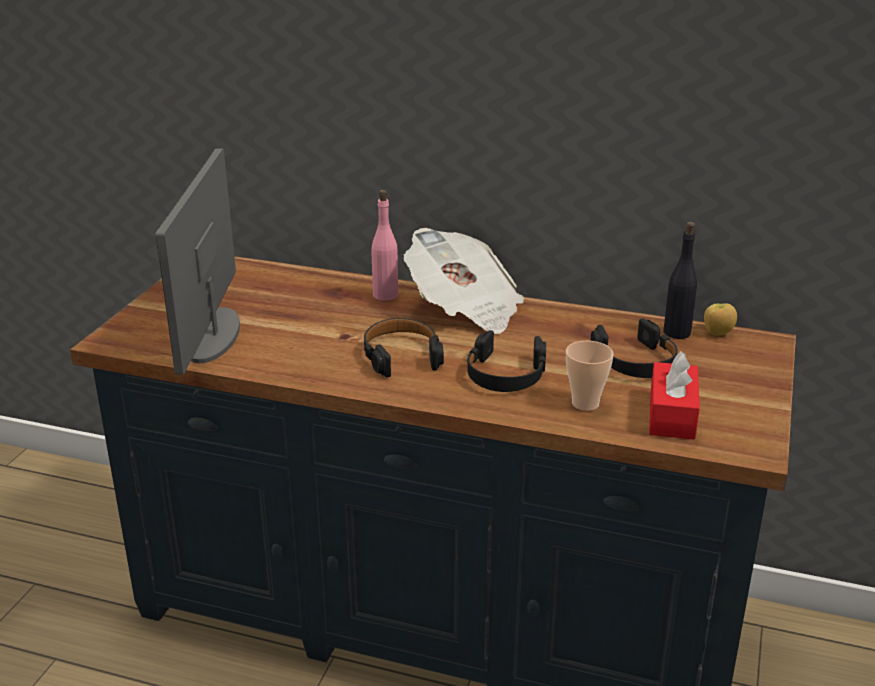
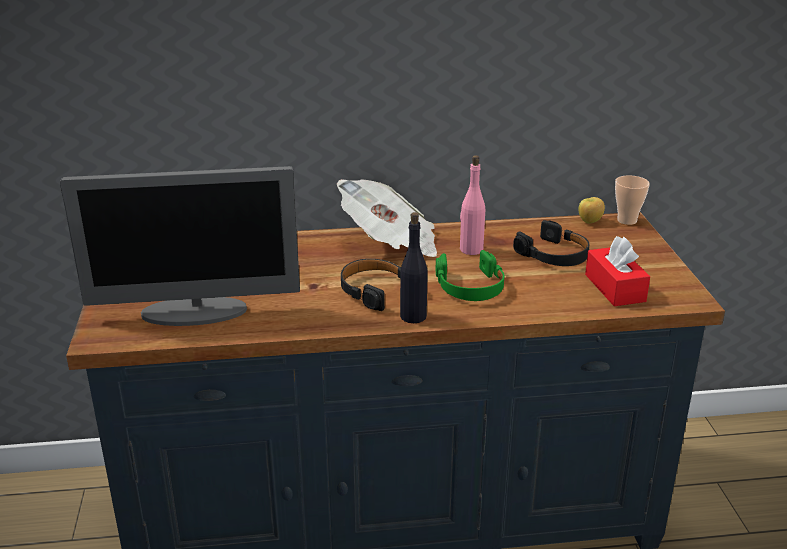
camera: 25 degrees left, 0 degrees up
(212, 336) = (195, 312): monitor -> monitor turned 75 degrees counterclockwise
(385, 295) = (314, 245): pink bottle -> pink bottle (471, 250)
(505, 374) = (470, 286): black headphones -> green headphones
(585, 403) = (548, 294): cup -> cup (627, 221)
(677, 332) = (562, 227): black bottle -> black bottle (413, 316)

